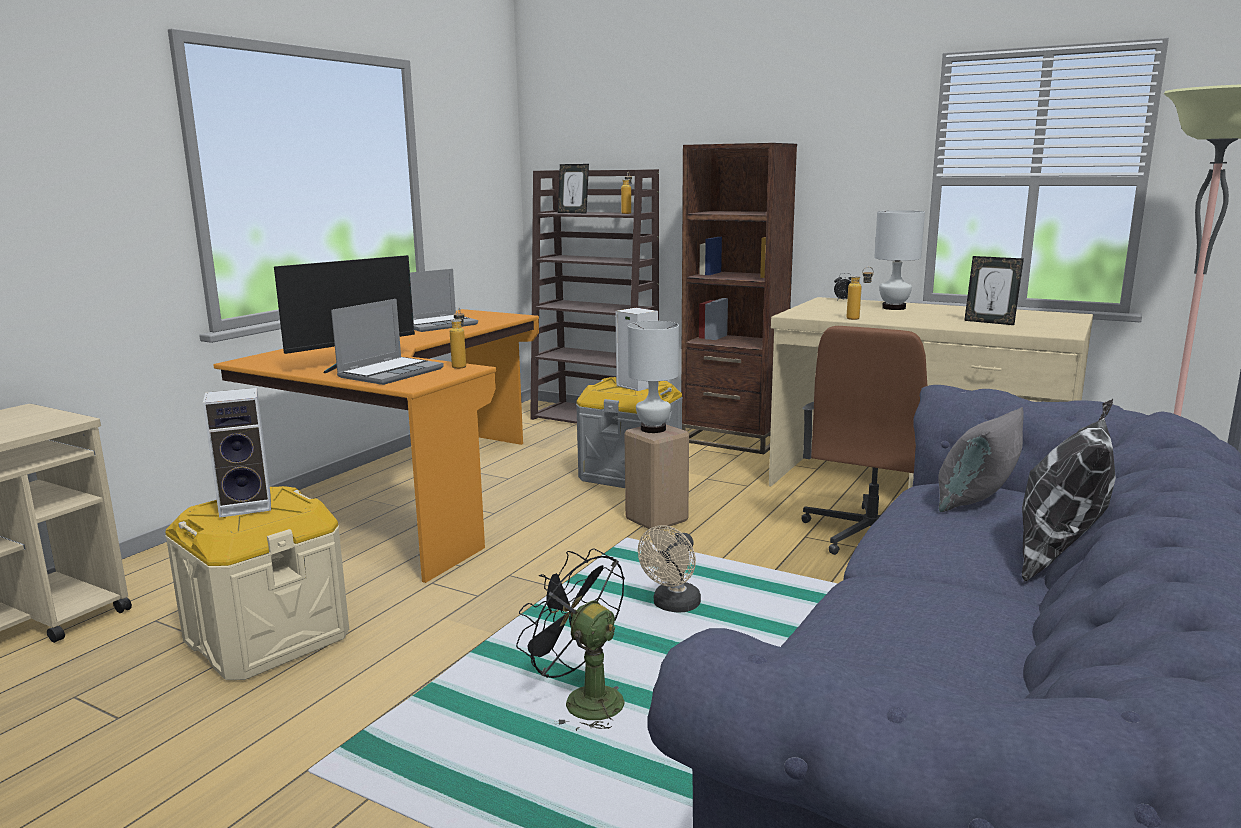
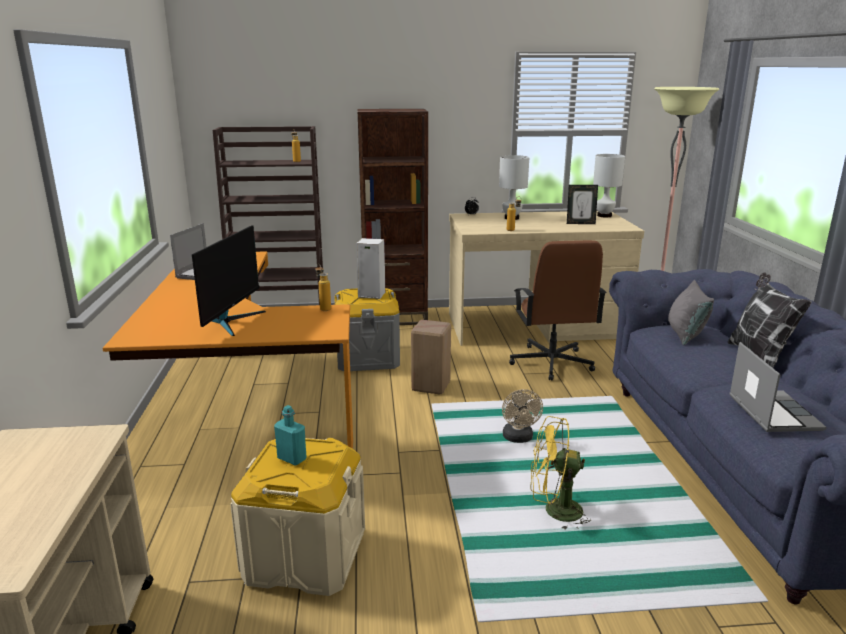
camera: 35 degrees left, 5 degrees up
(248, 505) = (292, 459): speaker -> turquoise bottle
(391, 372) = (287, 324): laptop -> laptop (772, 412)
(573, 213) = (249, 162): picture frame -> none
(582, 700) = (554, 511): black fan -> yellow fan
(653, 429) = (429, 325): white table lamp -> white table lamp (604, 215)

